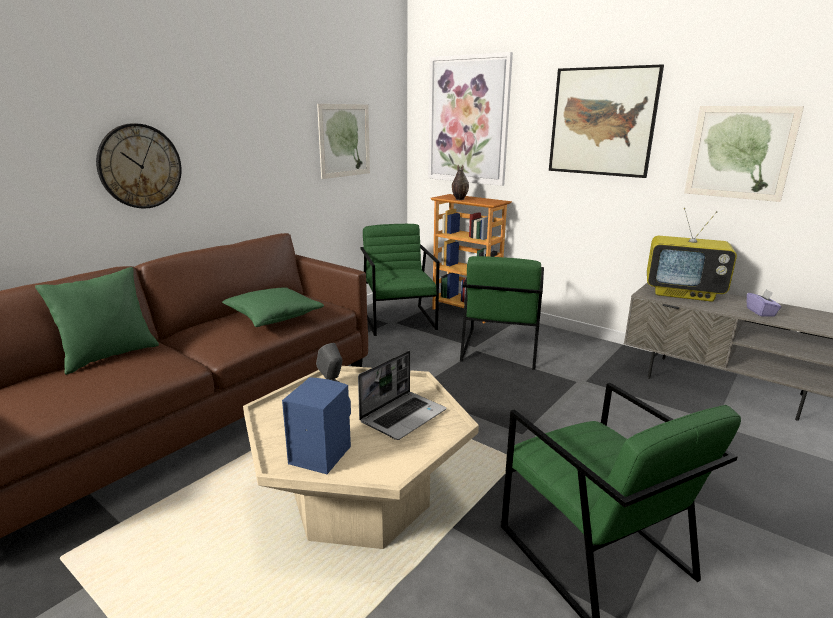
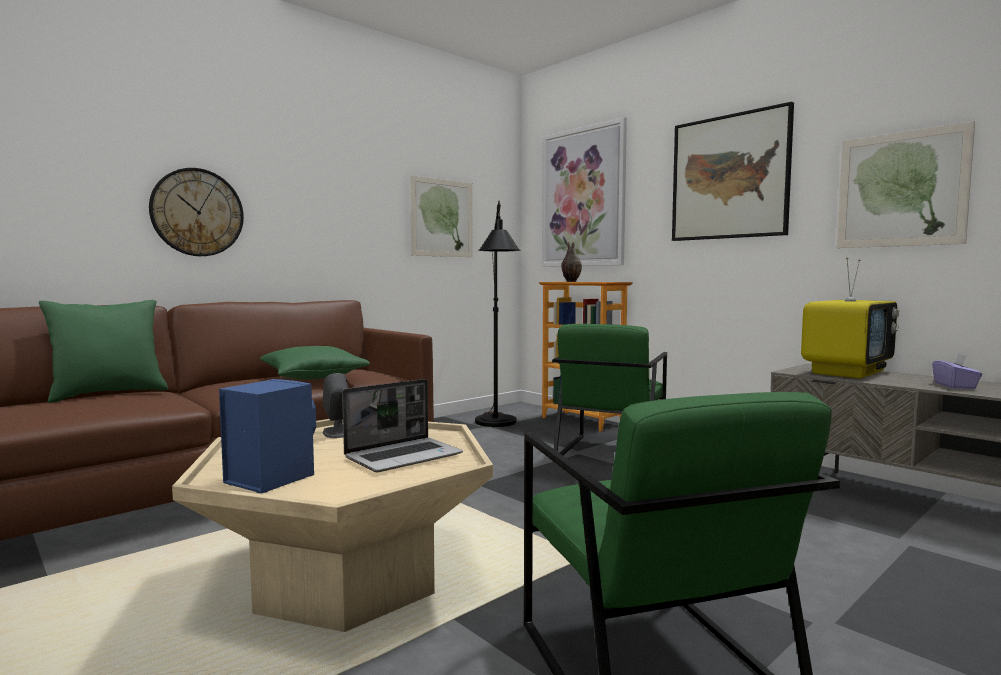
camera: 10 degrees right, 15 degrees down
(399, 320) = (496, 424): green armchair -> black floor lamp
(683, 293) = (847, 372): television -> television turned 75 degrees counterclockwise

